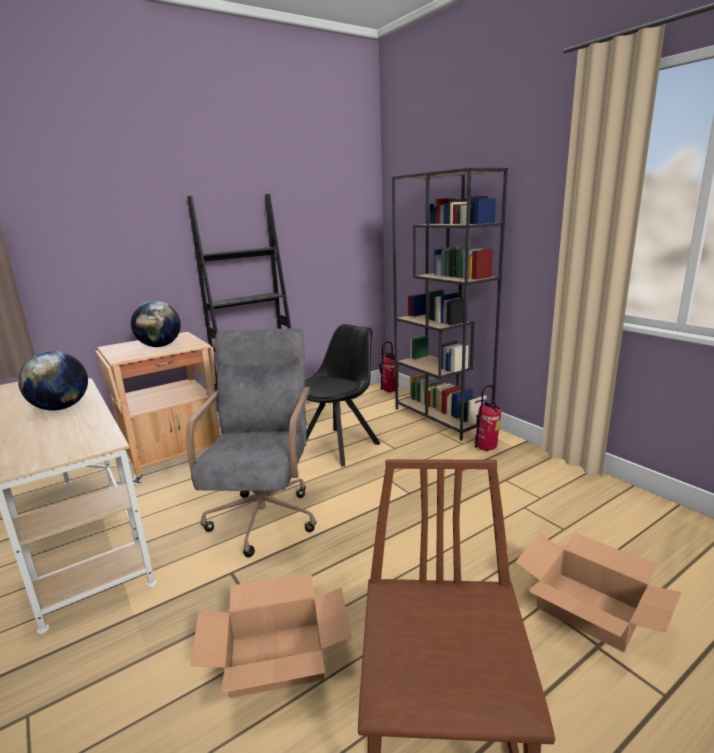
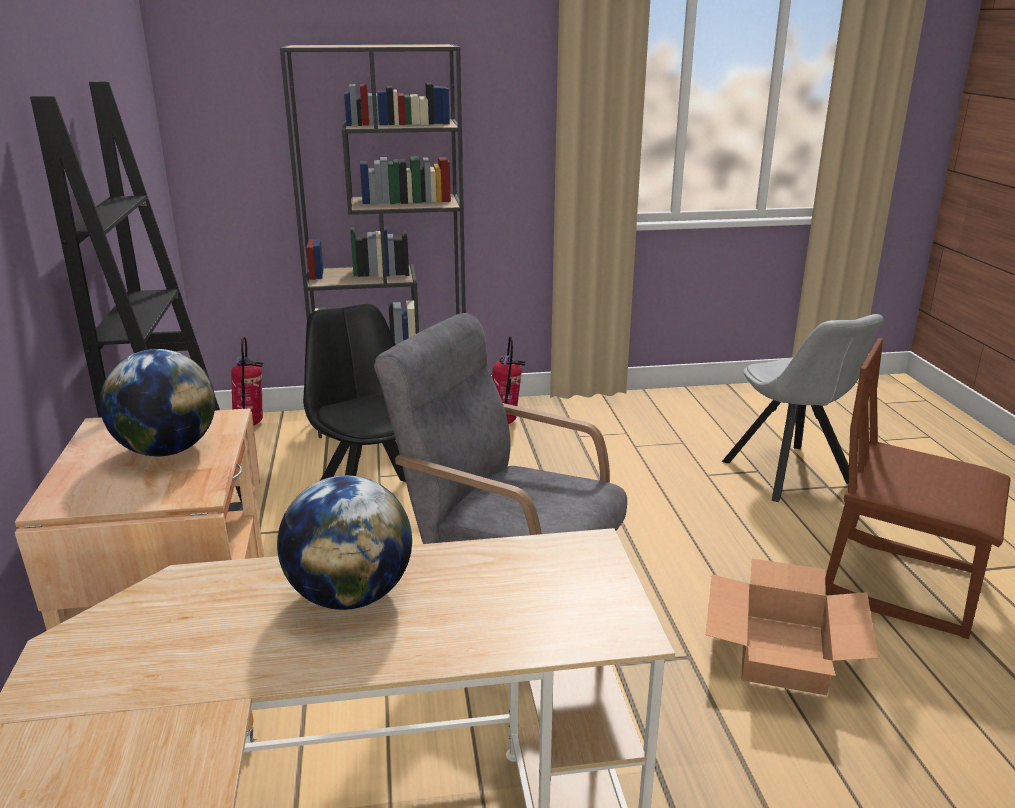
camera: 65 degrees left, 5 degrees up
(589, 609) = (789, 474): cardboard box -> grey chair

